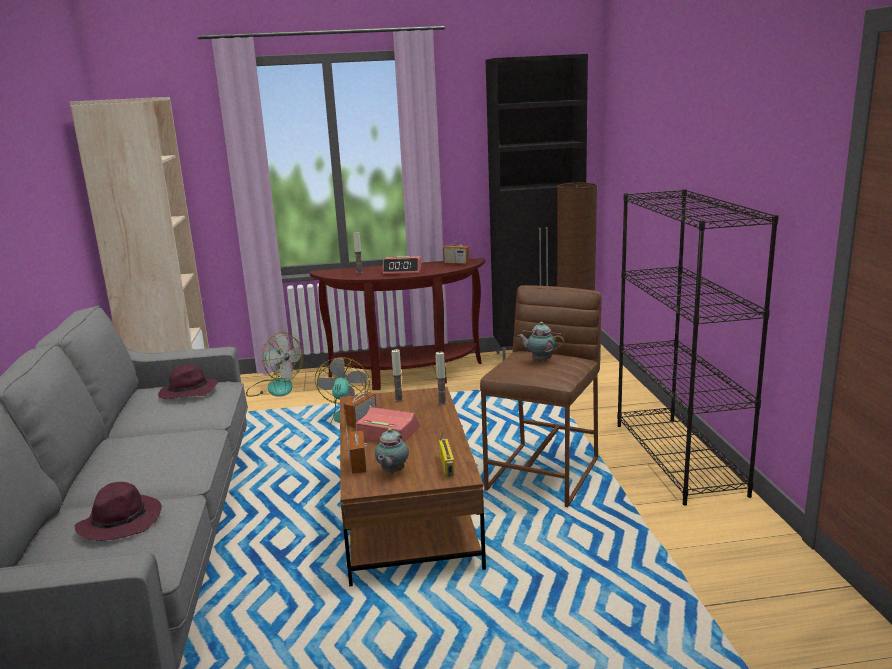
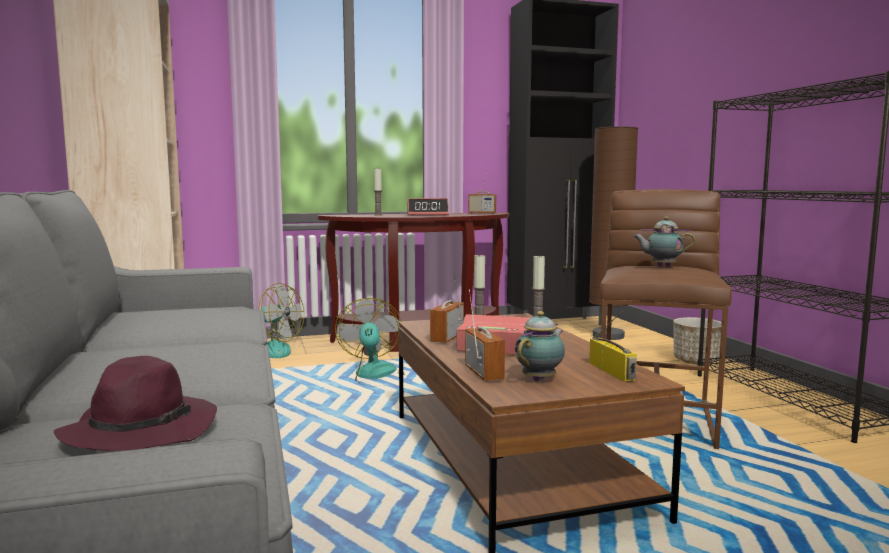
camera: 10 degrees left, 10 degrees down
(188, 393) = (194, 312): purple hat -> none
(392, 472) = (540, 379): teapot -> teapot turned 150 degrees counterclockwise
(631, 407) = (696, 361): none -> planter

